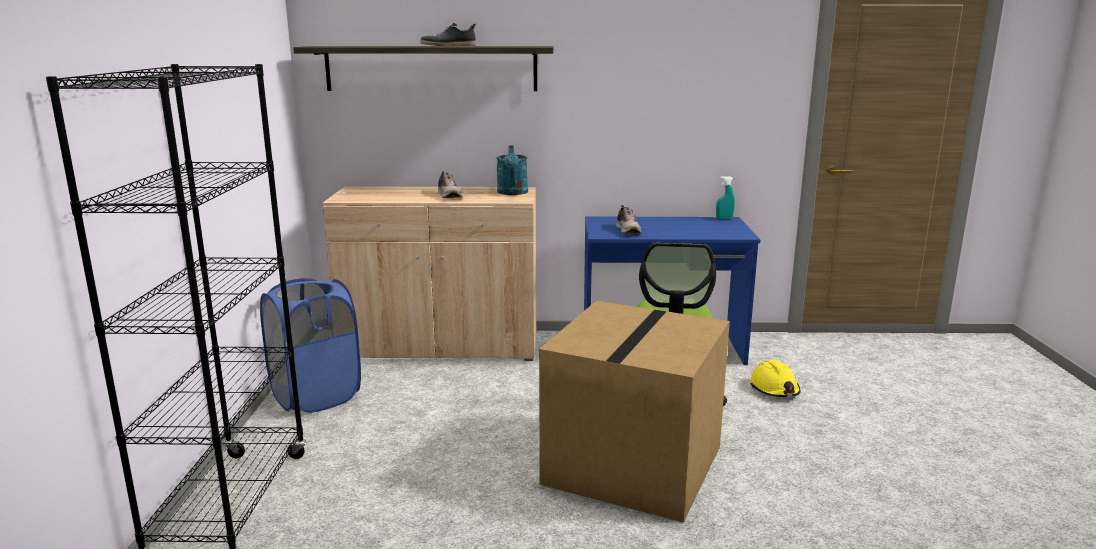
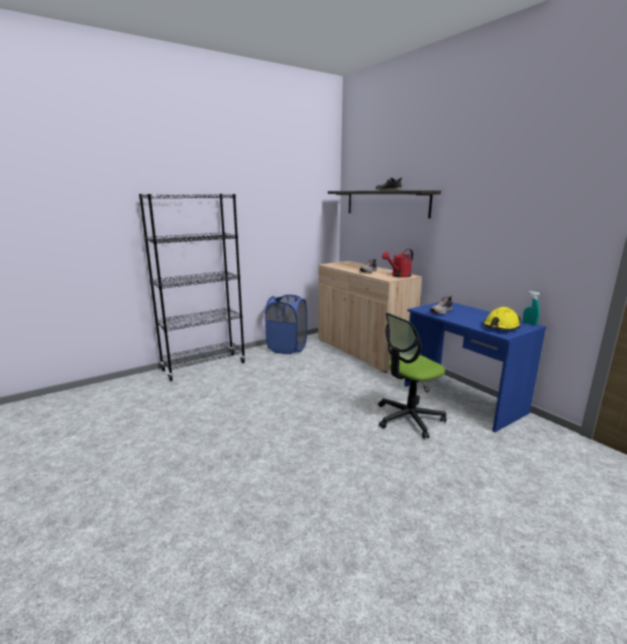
camera: 55 degrees right, 0 degrees up
(513, 193) = (399, 276): turquoise watering can -> red watering can
(632, 463) = (323, 429): cardboard box -> none
(774, 389) = (478, 451): yellow hard hat -> yellow hard hat (500, 327)

